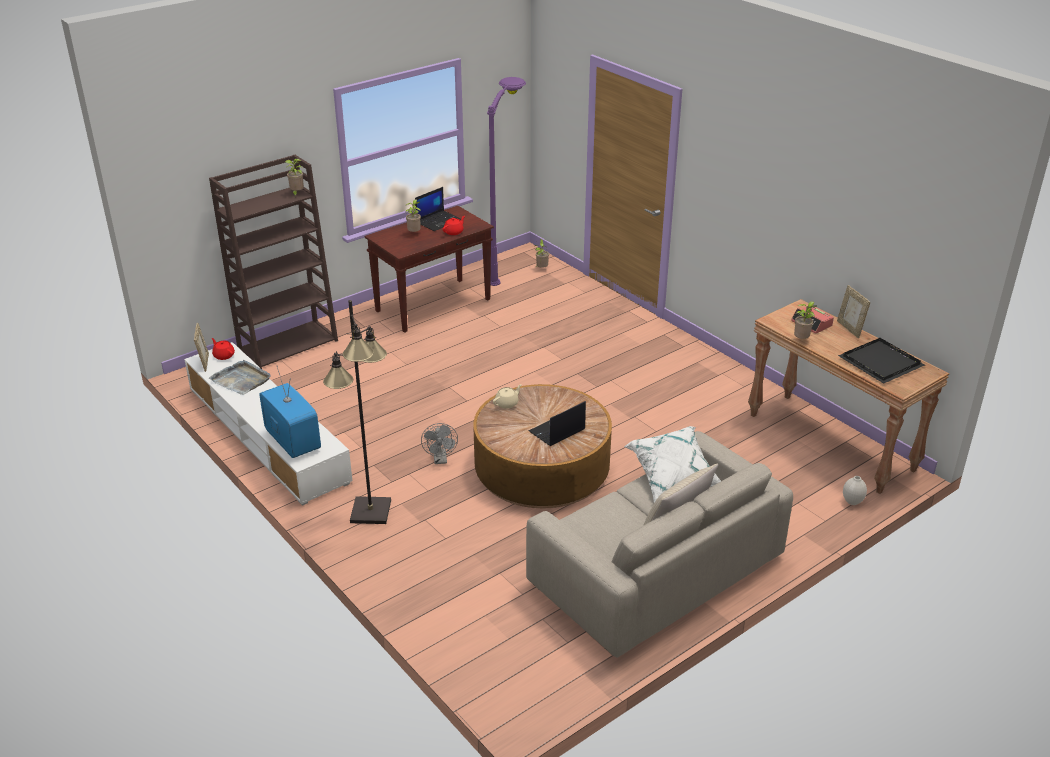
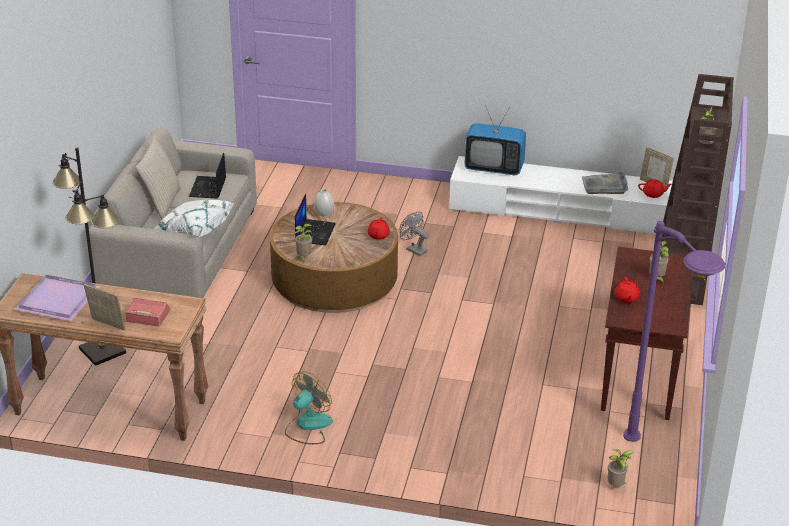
camera: 140 degrees right, 0 degrees up
(370, 512) = (410, 202): black floor lamp -> black floor lamp (102, 350)
(438, 221) = (664, 305): laptop -> laptop (208, 188)
(507, 403) = (378, 235): beige teapot -> red teapot
(689, 369) = (308, 426): none -> fan
(801, 340) = (145, 294): potted plant -> potted plant (303, 258)
(852, 502) = (61, 359): white vase -> white vase (324, 214)
(882, 363) = (56, 300): black tray -> purple tray

